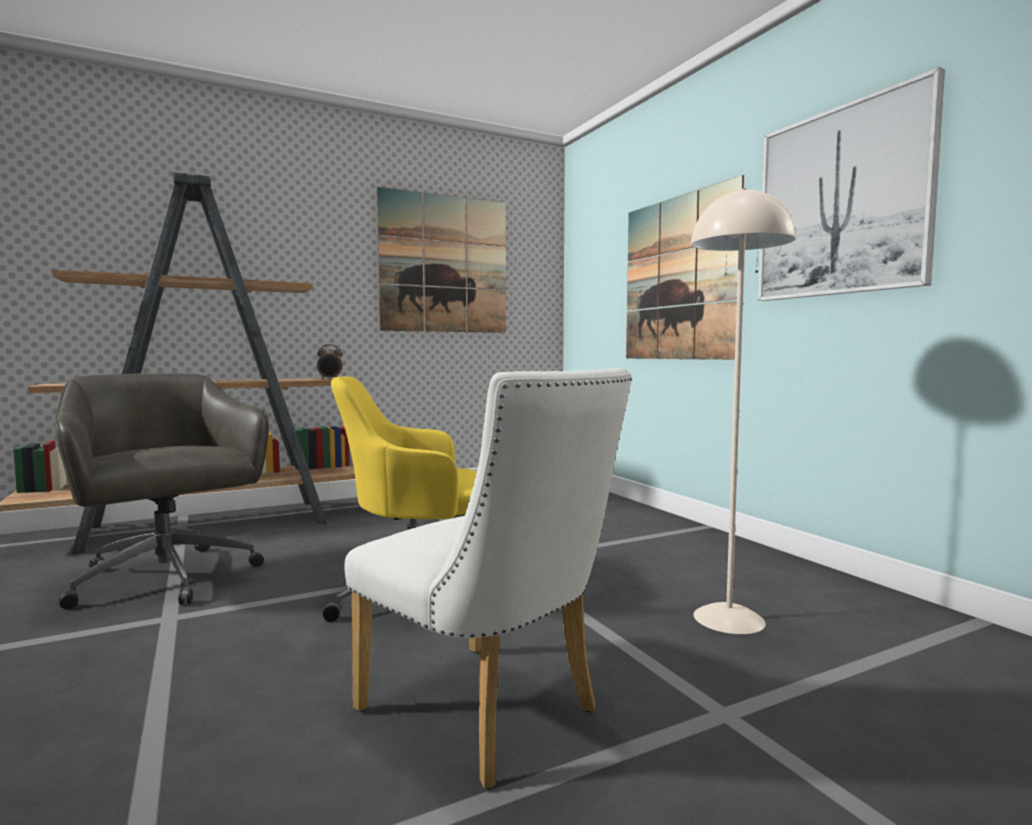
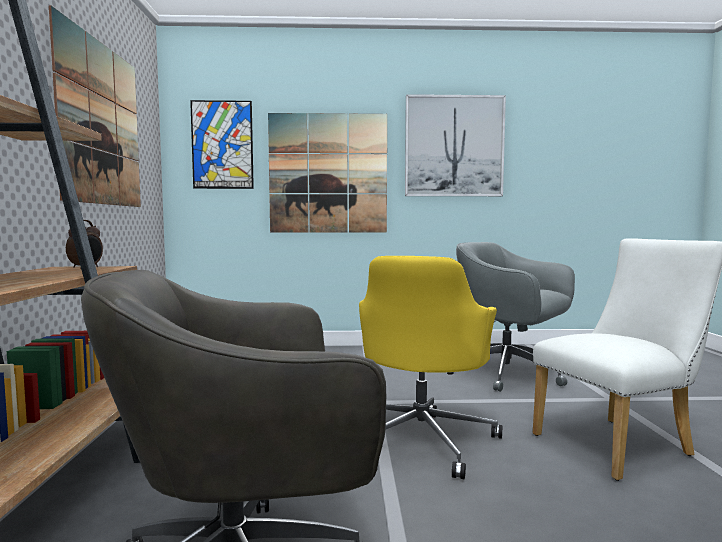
camera: 65 degrees left, 0 degrees up
(598, 259) = (222, 145): none -> picture
(729, 618) = (510, 374): beige floor lamp -> grey office chair

